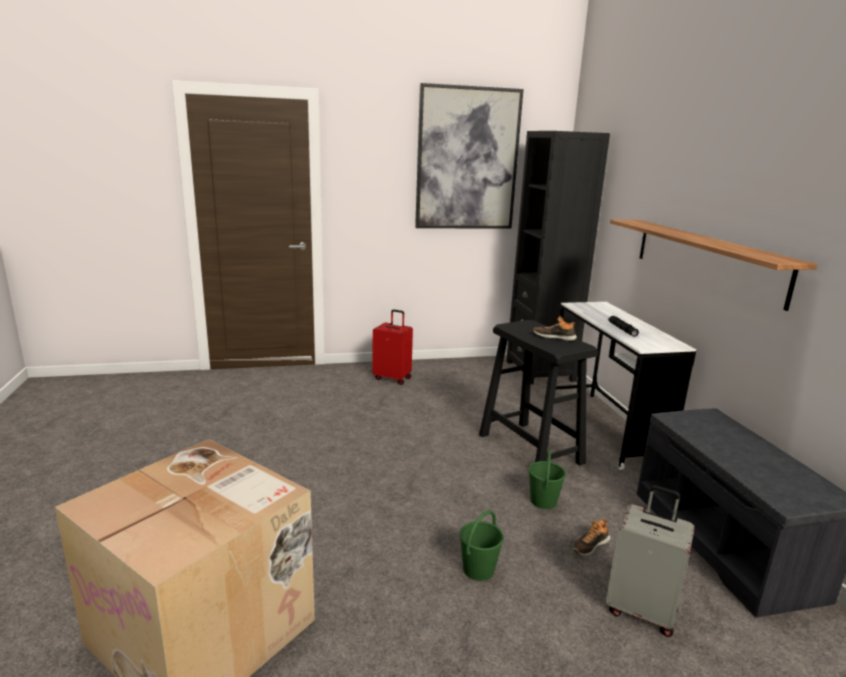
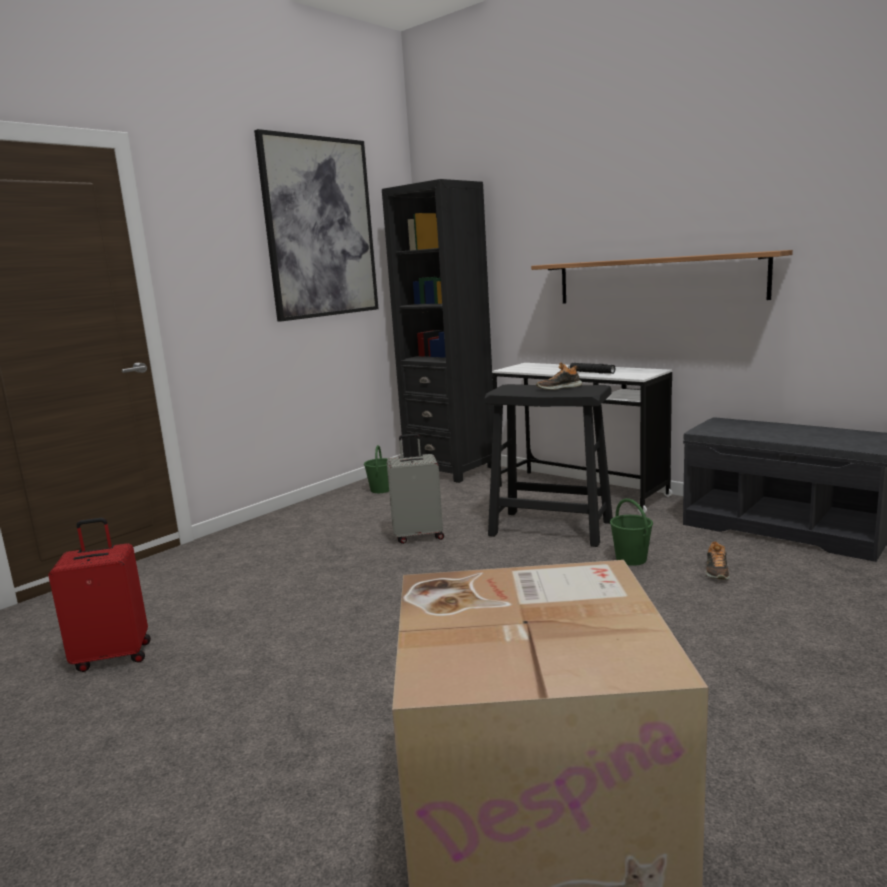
camera: 35 degrees left, 5 degrees down
(392, 378) = (309, 524): red suitcase -> red suitcase (113, 656)
(479, 569) = (676, 630): green bucket -> green bucket (381, 489)
(641, 610) = (818, 593): grey suitcase -> grey suitcase (418, 536)

